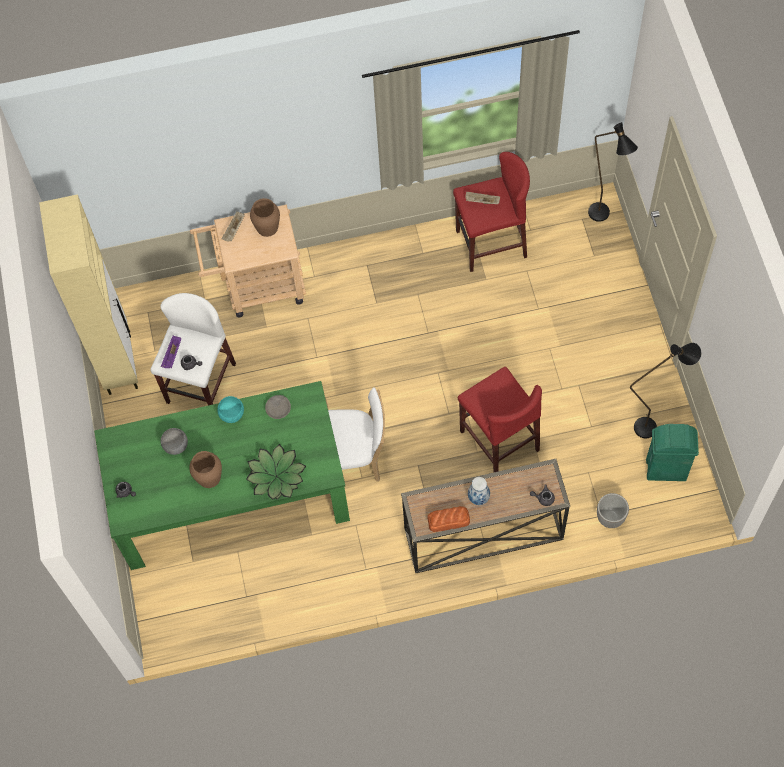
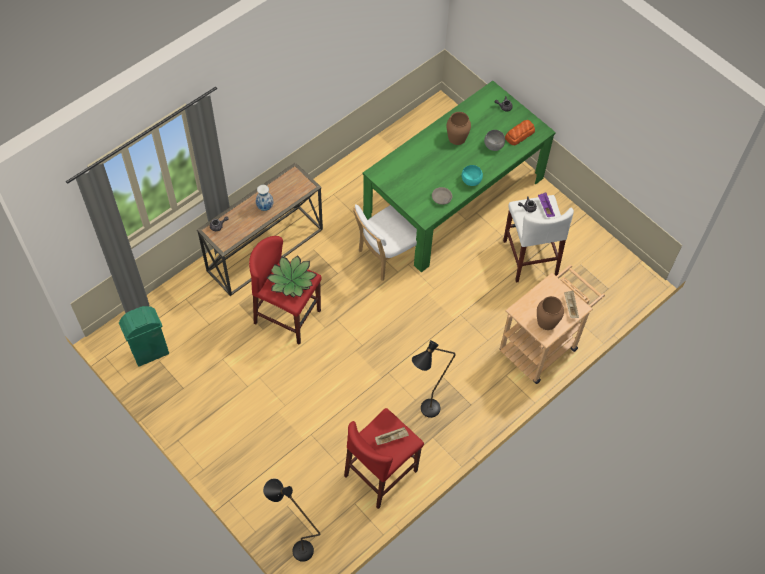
camera: 145 degrees right, 5 degrees down
(118, 360) = (600, 246): beige cabinet -> none
(276, 476) = (412, 157): potted plant -> potted plant (291, 280)
(449, 520) = (278, 184): bread -> bread (519, 135)
(610, 518) = (178, 300): planter -> none
(653, 425) = (174, 382): black floor lamp -> black floor lamp (425, 413)

